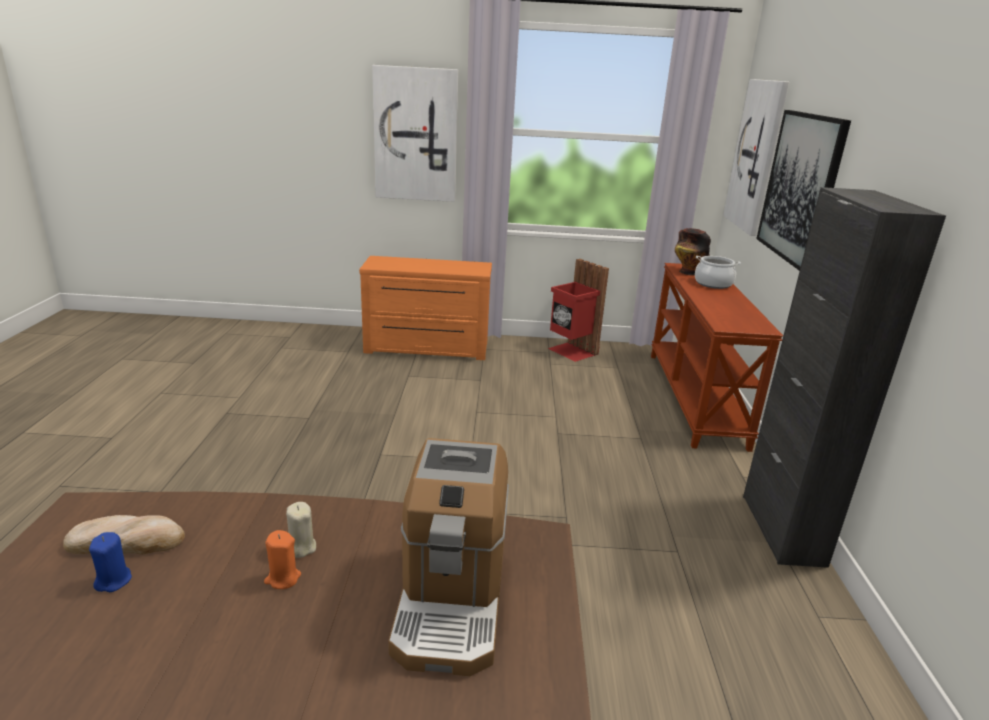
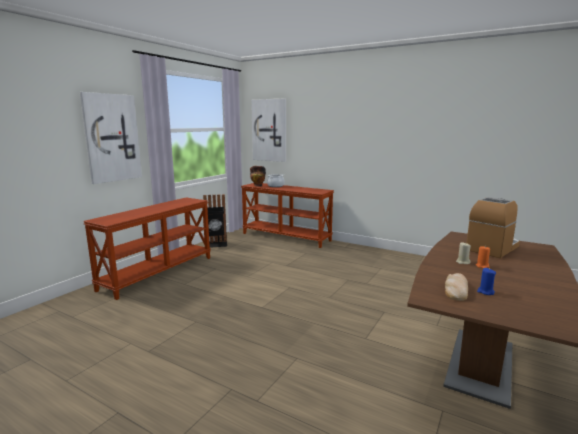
camera: 60 degrees left, 10 degrees down
(426, 349) = (158, 272): orange dresser -> brown console table
(451, 600) = (492, 248): coffee machine -> coffee machine turned 75 degrees counterclockwise
(571, 351) = (216, 244): red trash can -> black trash can
(782, 529) = (378, 251): black cabinet -> none
(800, 188) = (315, 136): picture -> none

